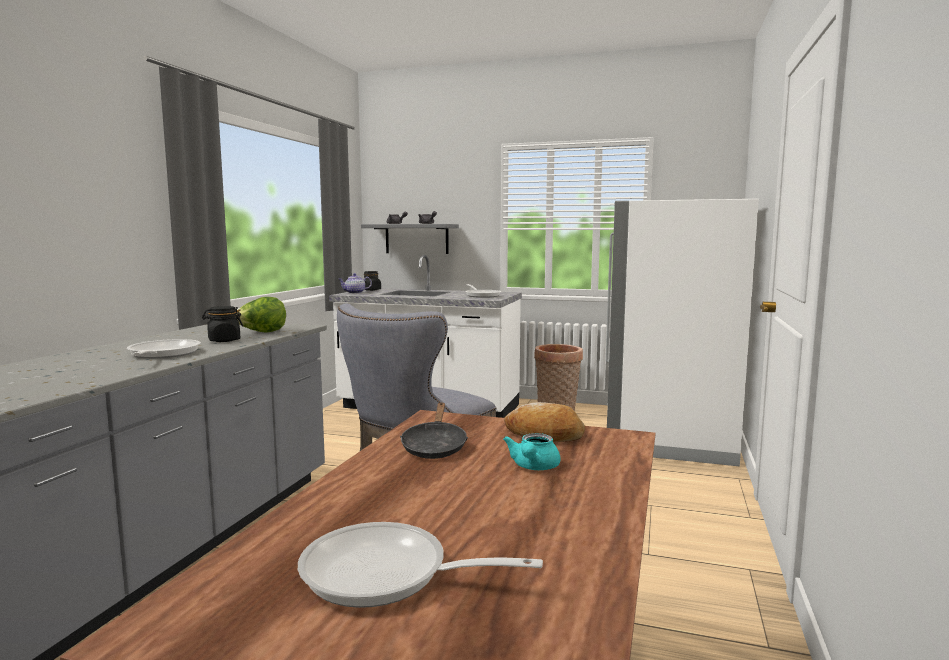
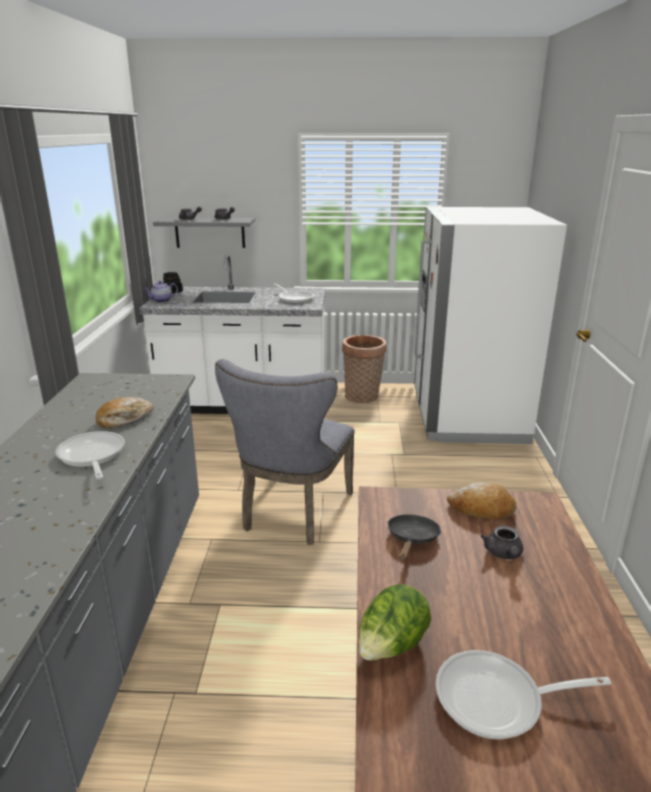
camera: 15 degrees left, 15 degrees up
(224, 340) = (124, 419): black jar -> bread
(261, 333) = (146, 398): lettuce -> lettuce (391, 647)
(434, 447) = (412, 539): black frying pan -> black frying pan turned 150 degrees counterclockwise
(533, 467) = (503, 554): turquoise teapot -> grey teapot

